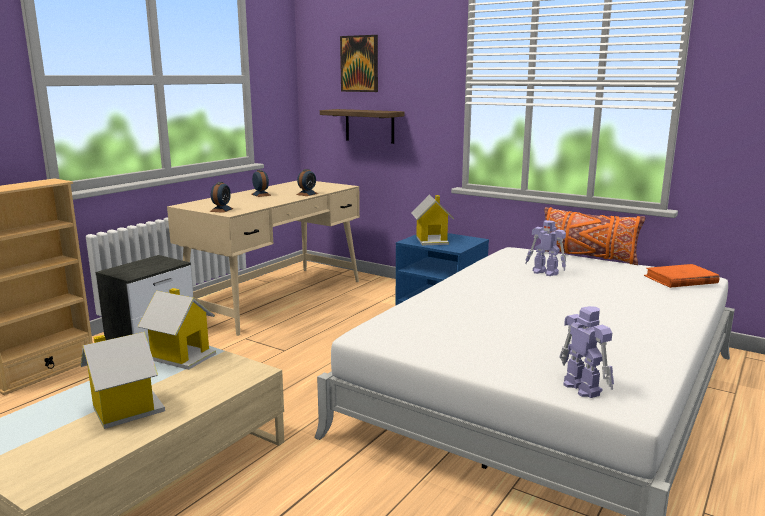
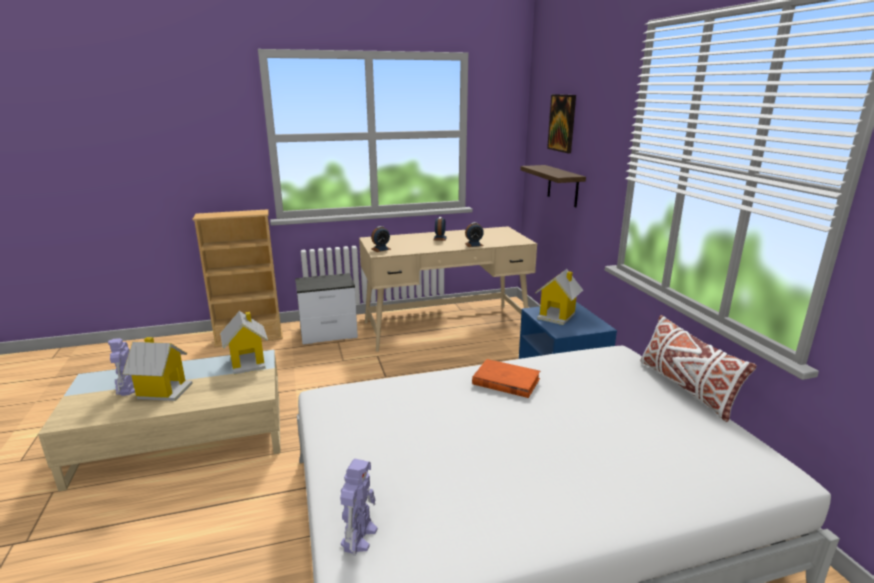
camera: 40 degrees right, 5 degrees up
(545, 272) = (591, 391): toy robot -> toy robot (128, 389)
(587, 256) = (686, 387): orange pillow -> white pillow
(680, 279) = (732, 466): orange book -> orange book (505, 381)

